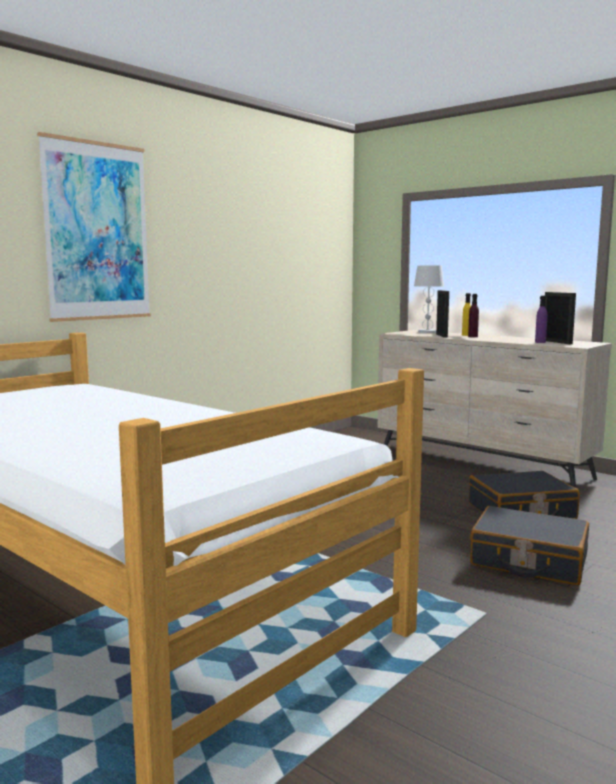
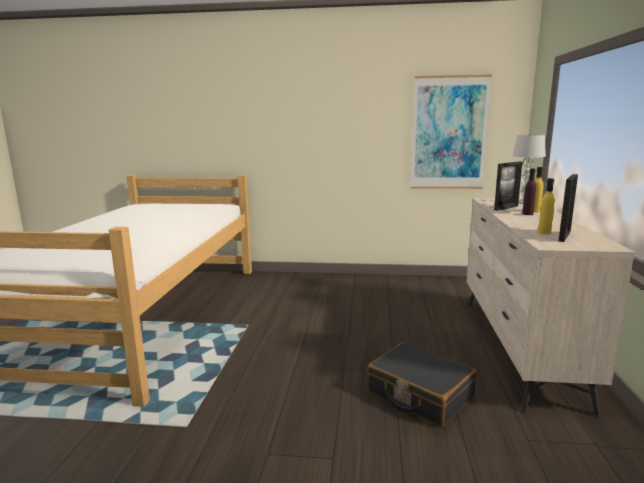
camera: 55 degrees right, 5 degrees up
(97, 232) = (262, 114): picture -> picture (449, 133)
(528, 561) = (305, 423): black suitcase -> none
(540, 342) = (544, 232): purple bottle -> yellow bottle

